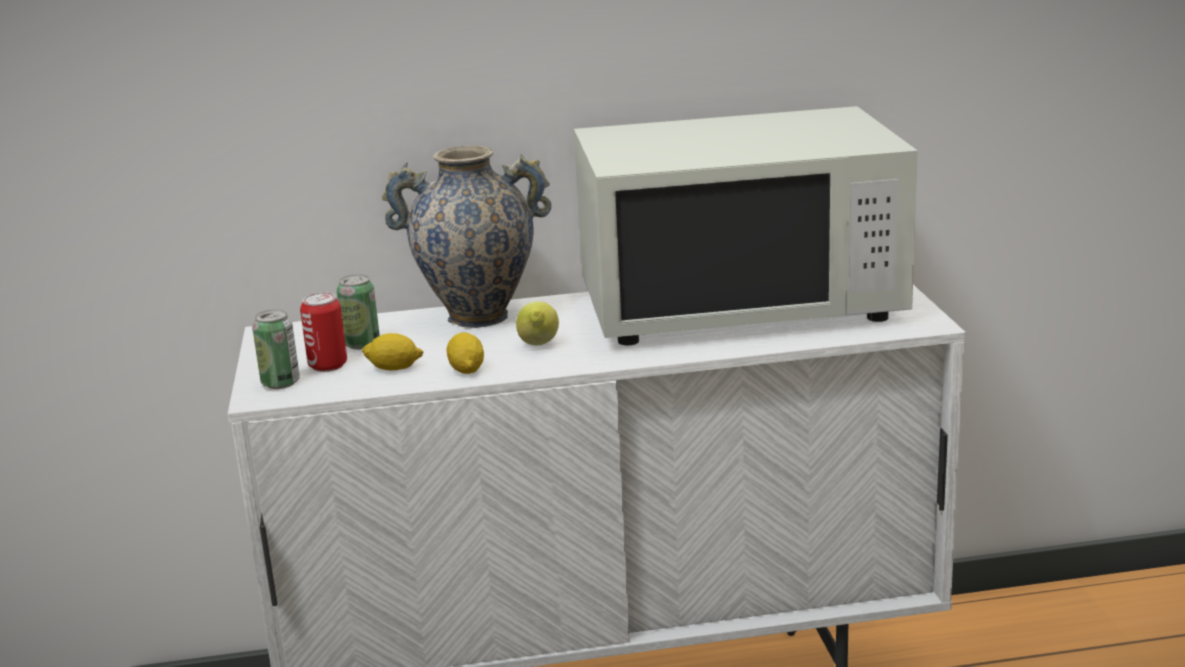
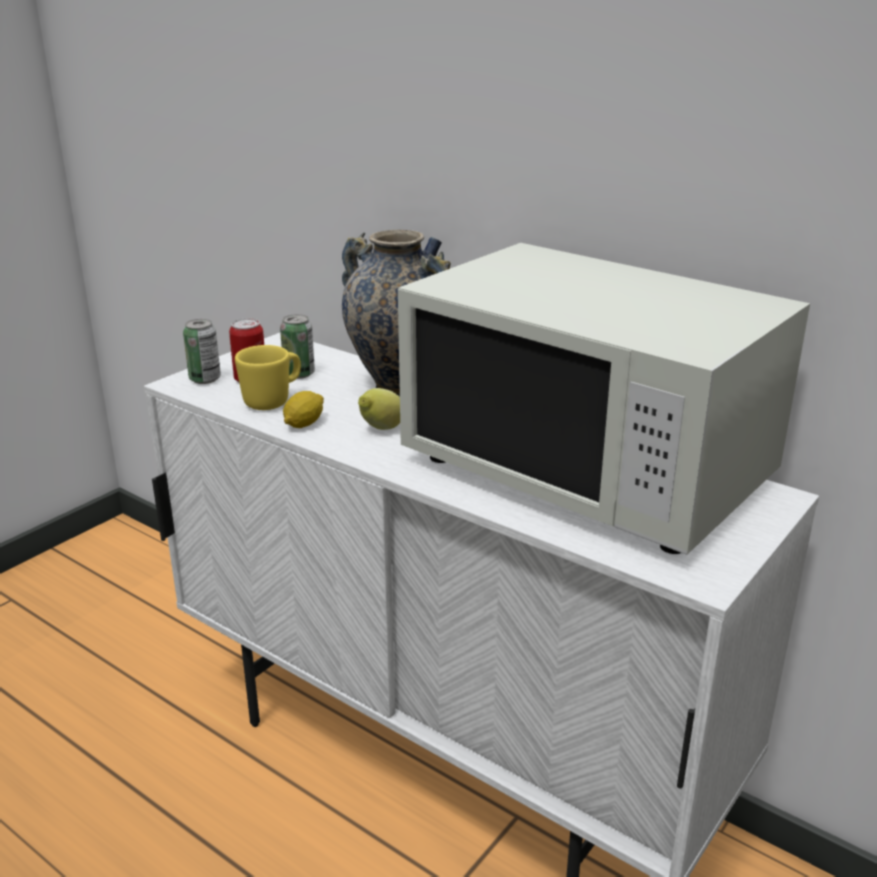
camera: 45 degrees right, 5 degrees up
(394, 368) = (273, 401): lemon -> yellow mug

